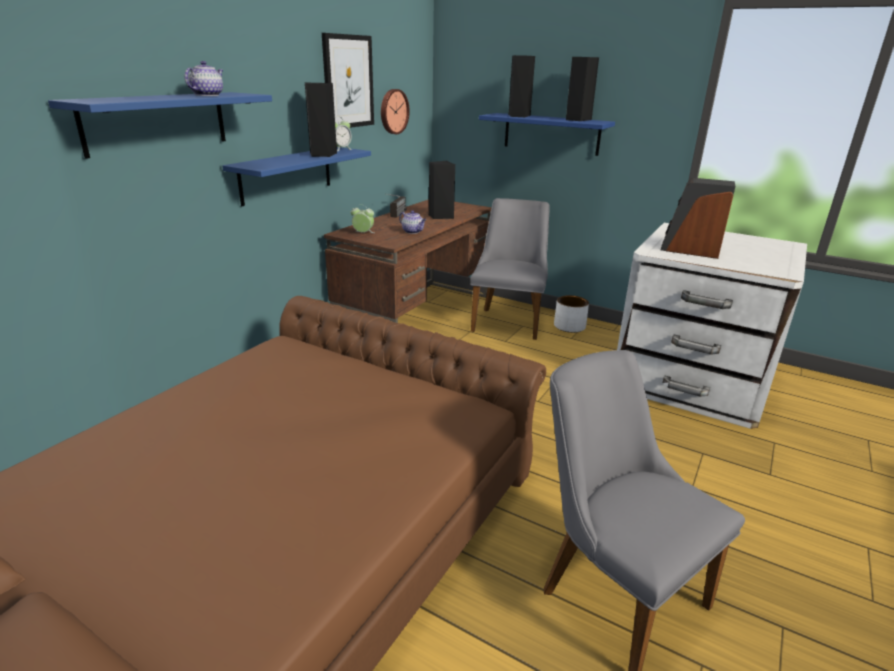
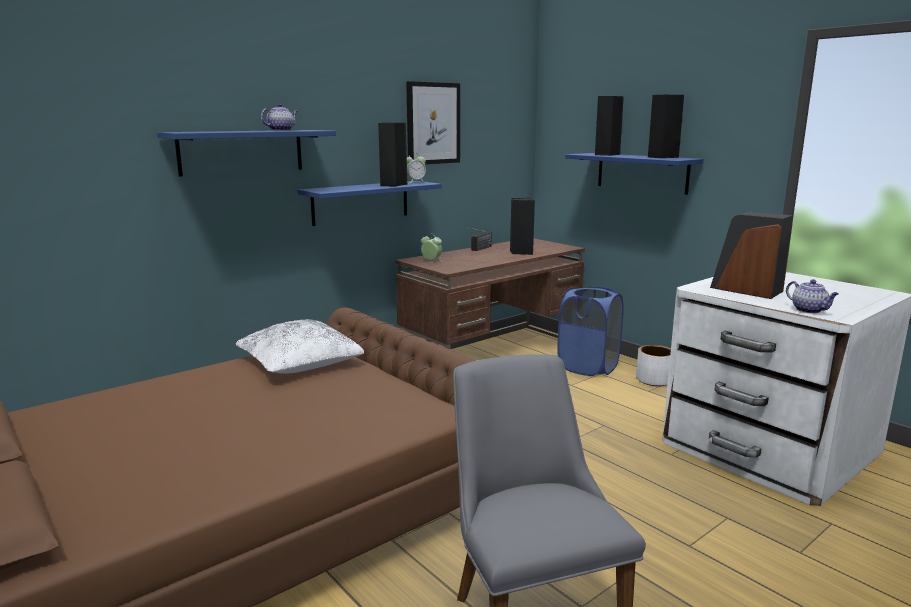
camera: 20 degrees right, 10 degrees down
(281, 368) = (300, 362): none -> white pillow
(393, 111) = (484, 151): wall clock -> none
(413, 231) = (480, 262): teapot -> teapot (809, 310)
(508, 320) = (588, 367): grey chair -> blue laundry basket

